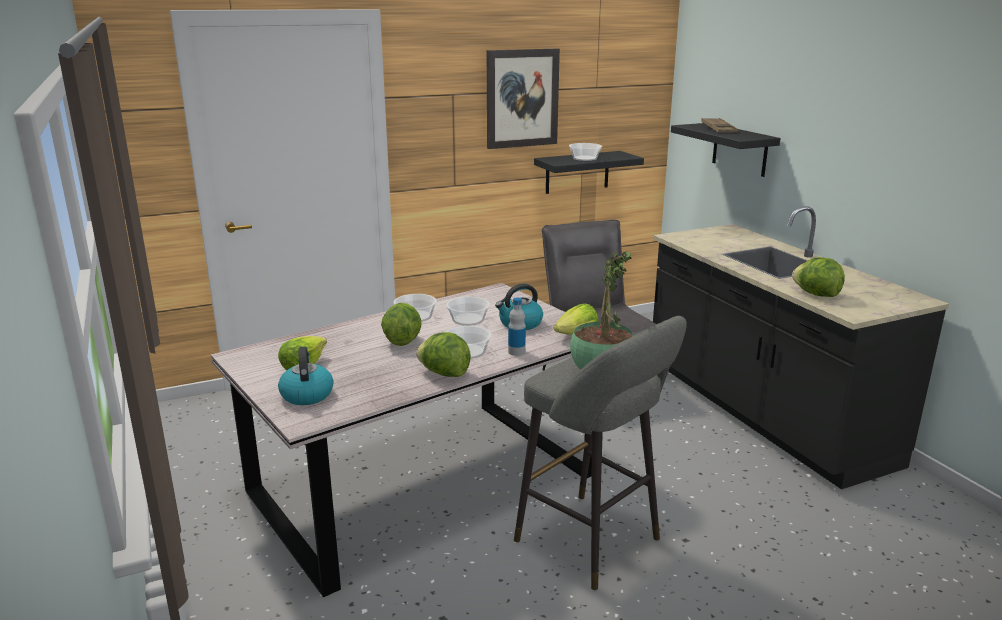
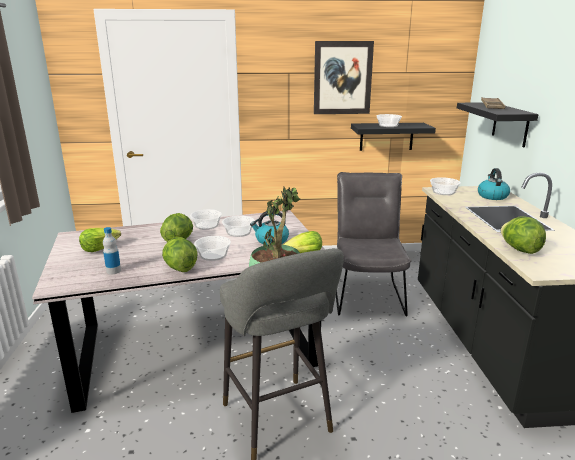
camera: 20 degrees right, 0 degrees up
(306, 394) = (78, 268): kettle -> kettle (492, 196)
(516, 352) = (246, 260): bottle -> bottle (113, 271)
(683, 238) = (444, 192): none -> bowl

